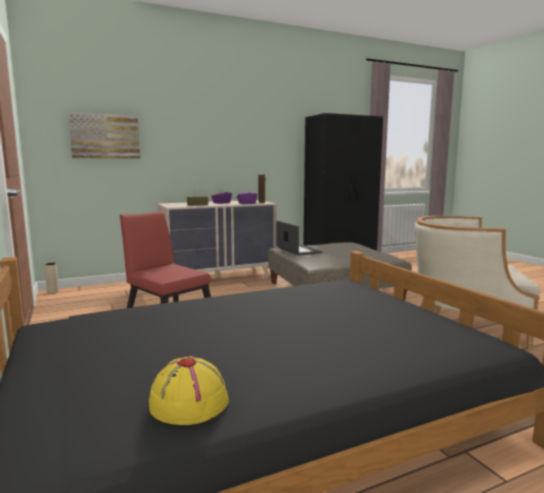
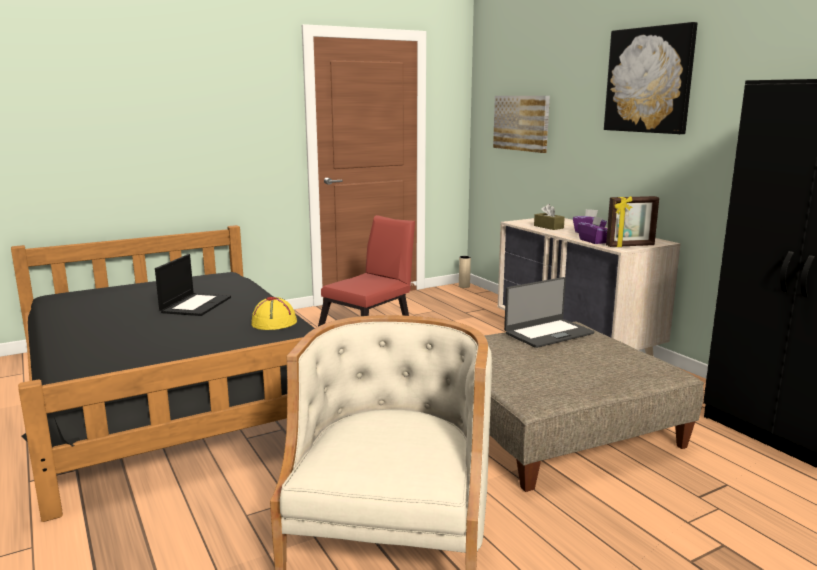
camera: 85 degrees right, 5 degrees up
(188, 402) = (77, 310): yellow hat -> yellow hat (274, 322)
(205, 324) = (196, 305): none -> laptop
(224, 111) = (649, 80): none -> picture

